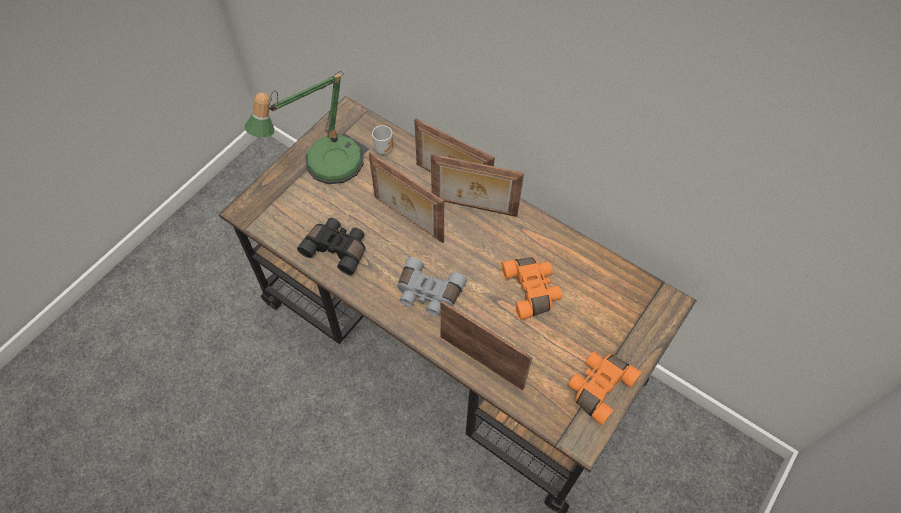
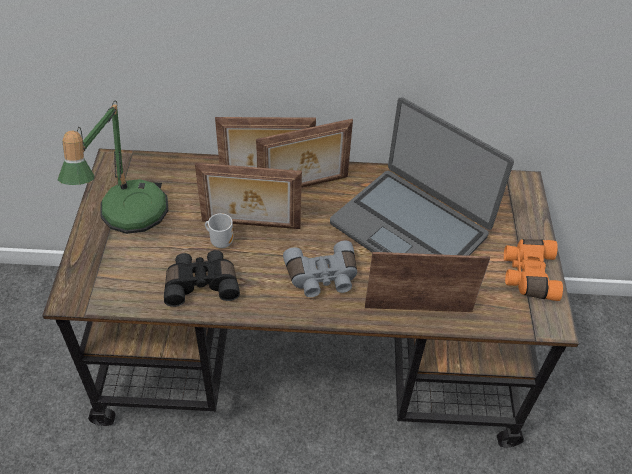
camera: 35 degrees left, 10 degrees down
(384, 148) = (177, 176): mug -> mug (221, 241)
(532, 290) = (410, 228): orange binoculars -> laptop

